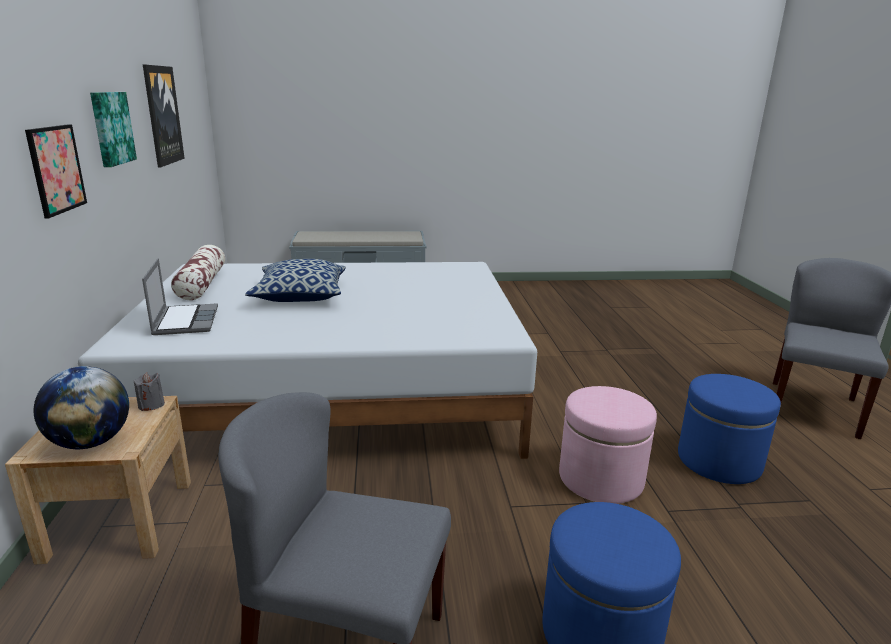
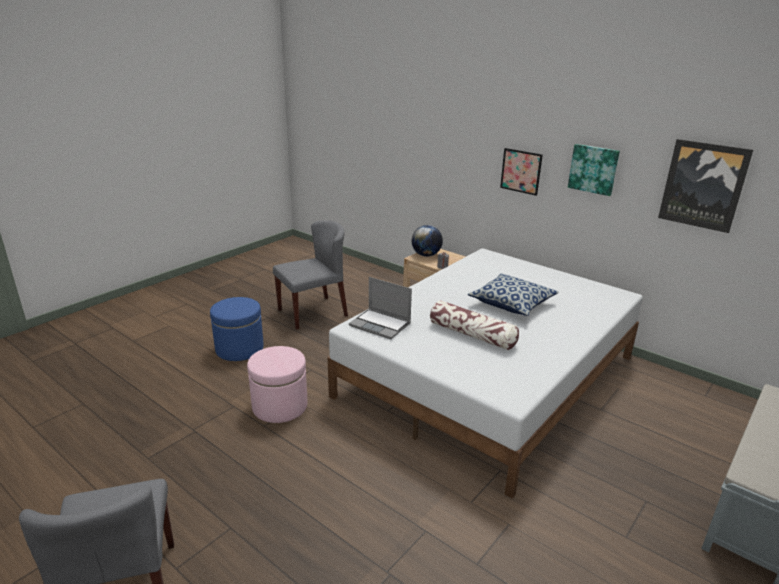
camera: 135 degrees right, 5 degrees up
(185, 321) = (502, 269): laptop -> laptop (381, 325)
(202, 284) = (573, 287): pillow -> pillow (472, 335)
(719, 461) = (212, 459): blue ottoman -> none

